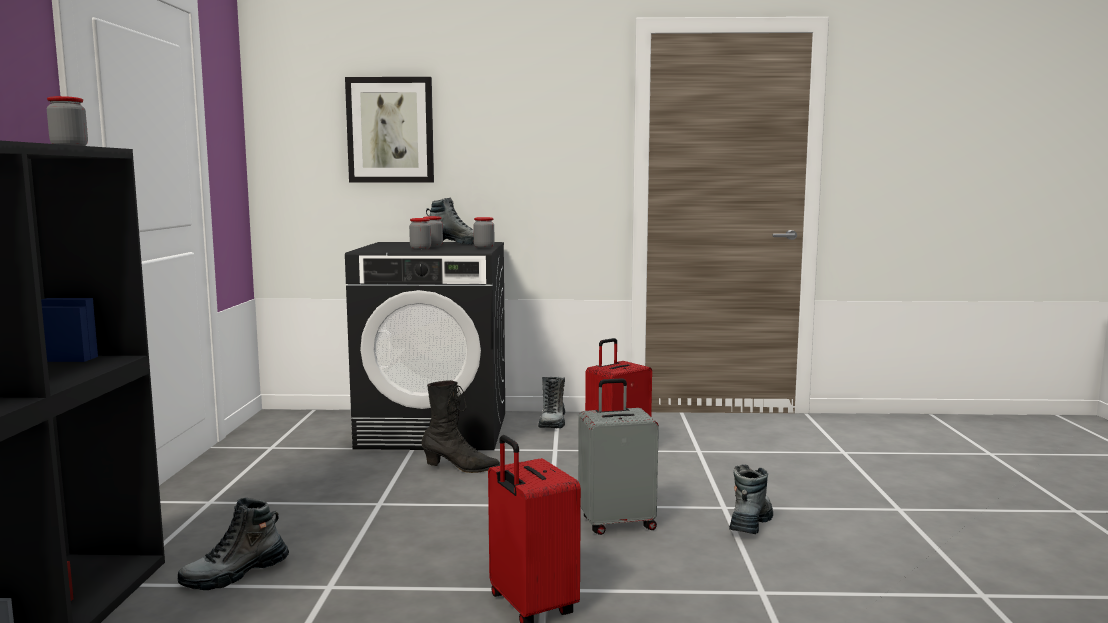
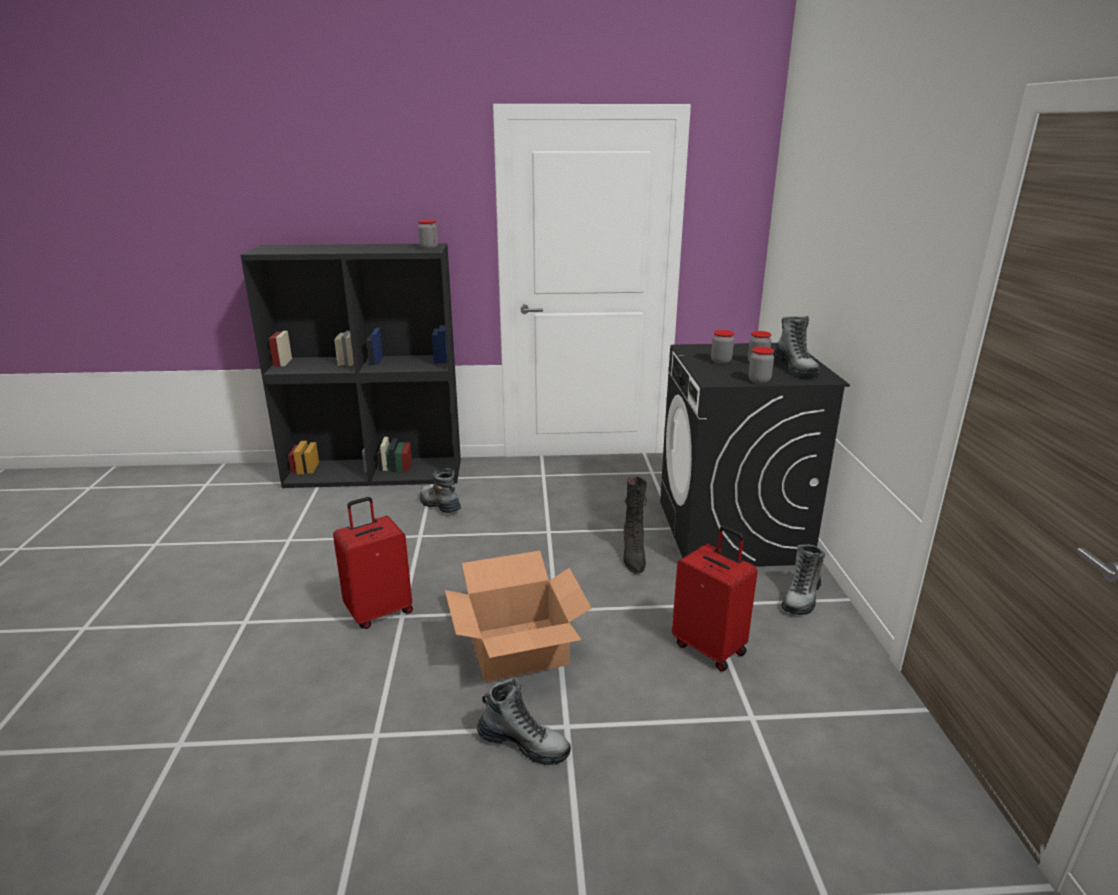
camera: 85 degrees right, 15 degrees up
(390, 130) = (822, 229): picture -> none
(552, 422) = (801, 597): boot -> boot turned 60 degrees counterclockwise
(617, 523) = (519, 649): grey suitcase -> cardboard box

